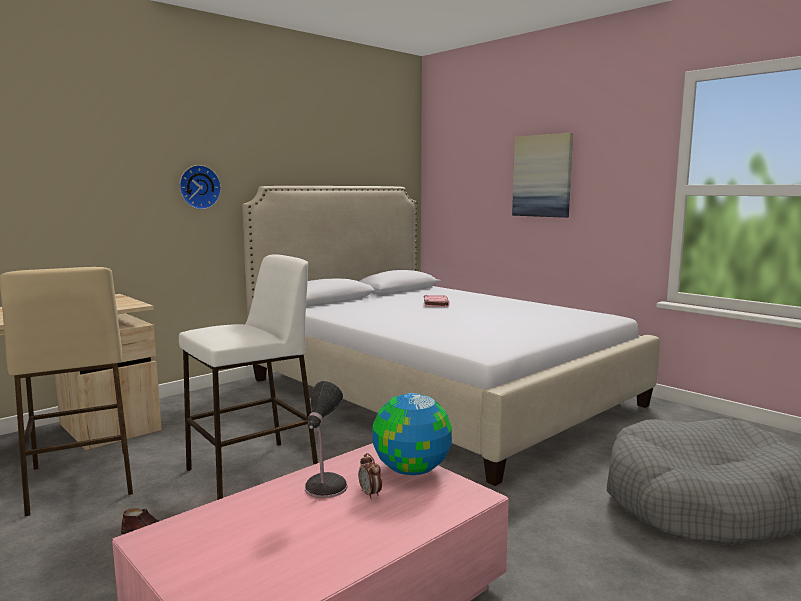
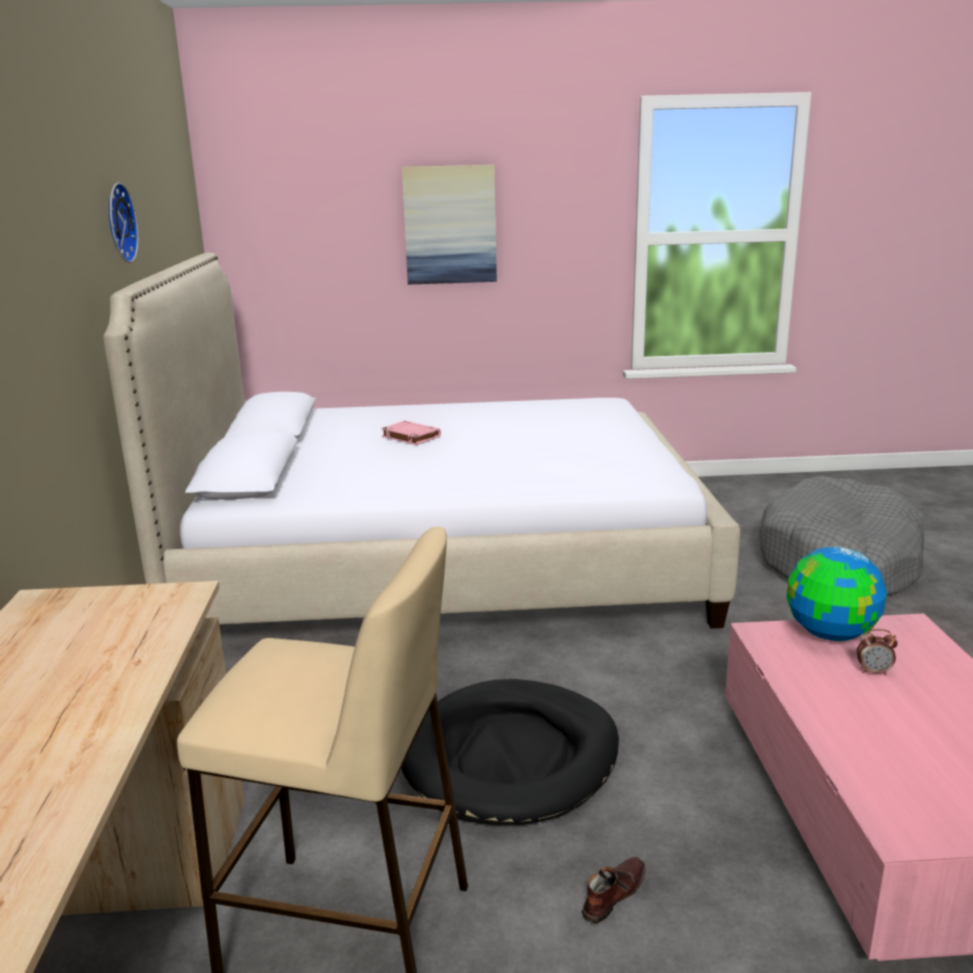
camera: 50 degrees left, 10 degrees up
(199, 187) = (47, 315): wall clock -> wall clock (117, 223)
(253, 470) = (512, 757): white stool -> black dog bed
(324, 488) = (841, 691): table lamp -> none

